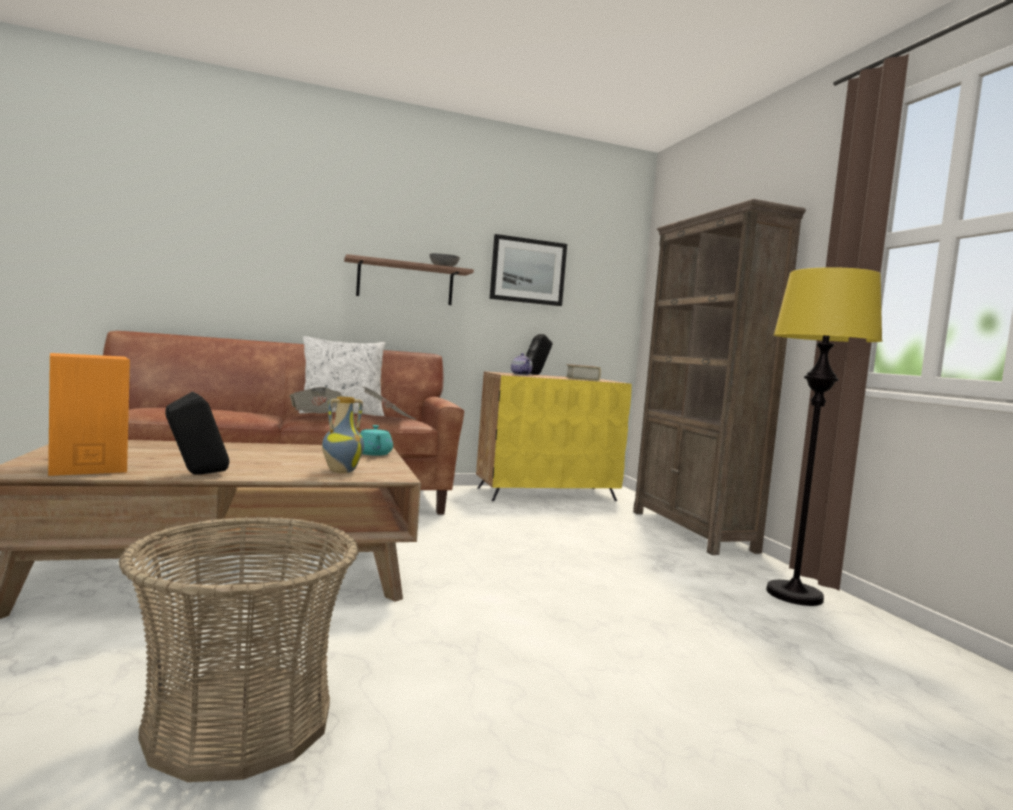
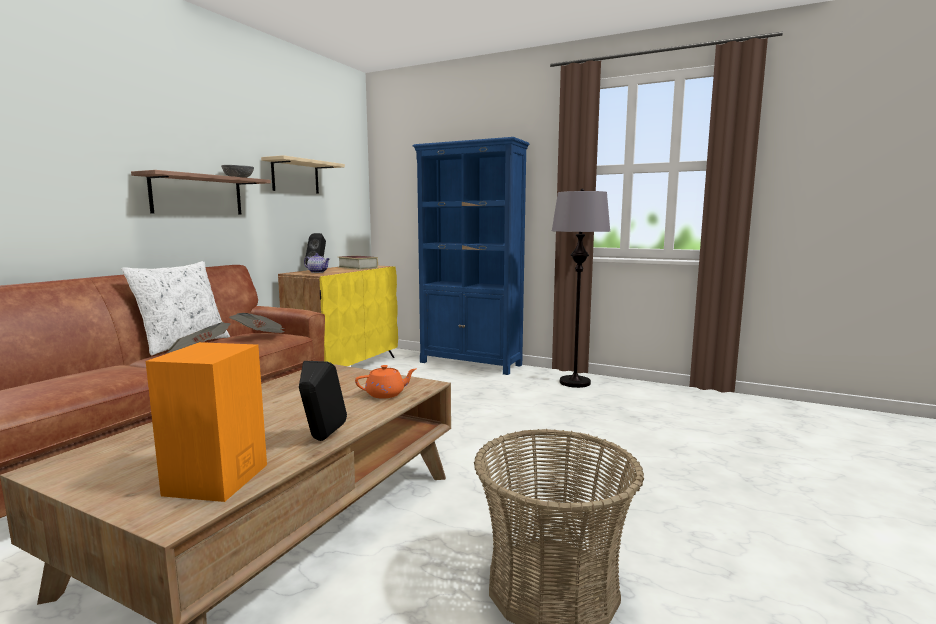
camera: 45 degrees left, 5 degrees up
(341, 471) = (386, 394): vase -> orange teapot
(374, 454) = (341, 373): turquoise teapot -> none
(528, 271) = (295, 176): picture -> beige shelf
(692, 531) = (471, 364): brown bookcase -> blue bookcase
(794, 595) = (575, 382): yellow floor lamp -> grey floor lamp

